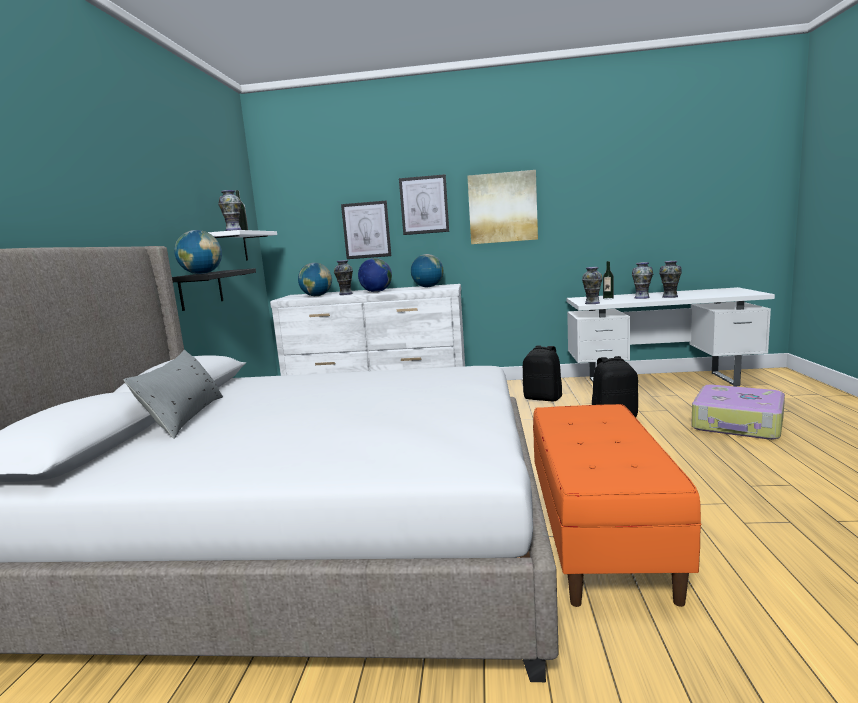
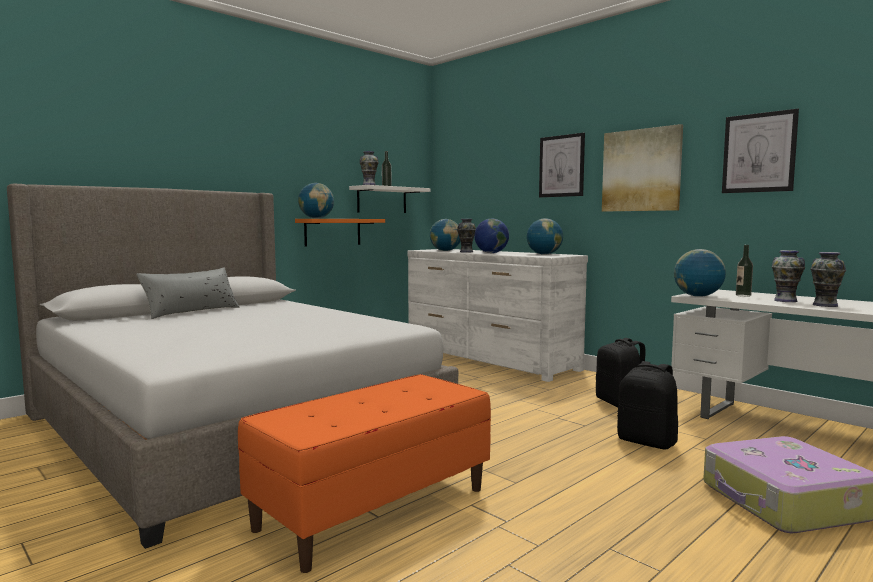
camera: 40 degrees right, 5 degrees down
(201, 289) = (332, 232): black shelf -> orange shelf
(366, 230) = (509, 190): picture -> picture (759, 153)
(592, 303) = (698, 296): vase -> globe

